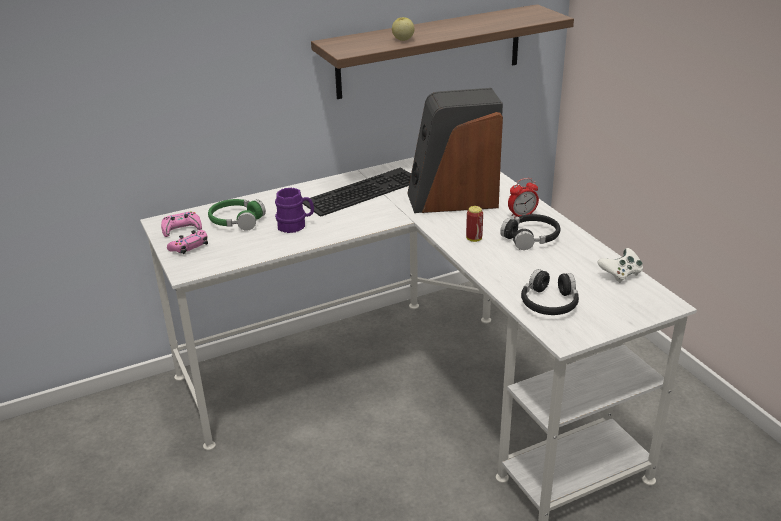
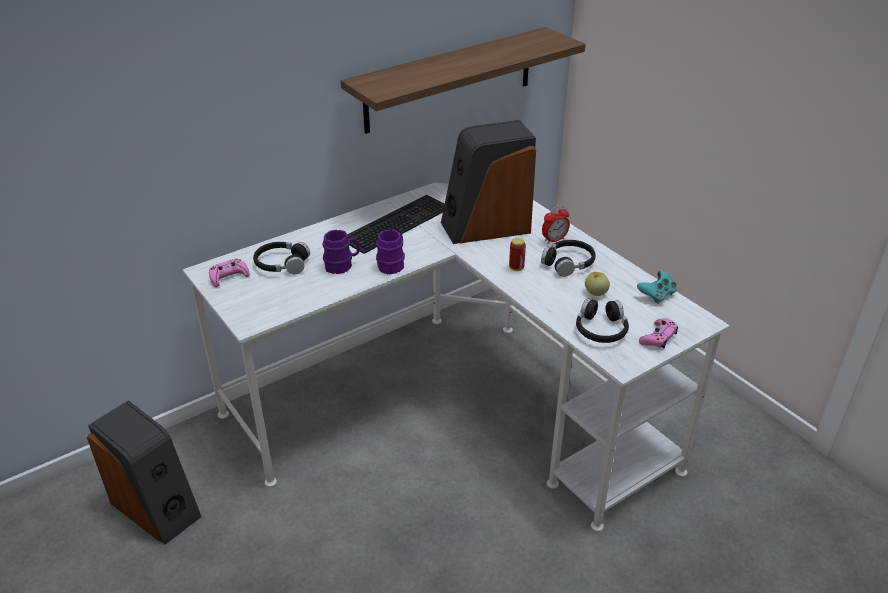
camera: 10 degrees left, 5 degrees up
(93, 458) = (157, 507): none -> speaker
(189, 247) = (243, 296): pink game controller -> pink game controller (658, 338)
(236, 221) = (281, 264): green headphones -> black headphones
(347, 227) = (393, 264): none -> purple mug
(403, 40) = (431, 75): apple -> apple (595, 293)
(620, 274) = (657, 295): white game controller -> turquoise game controller

